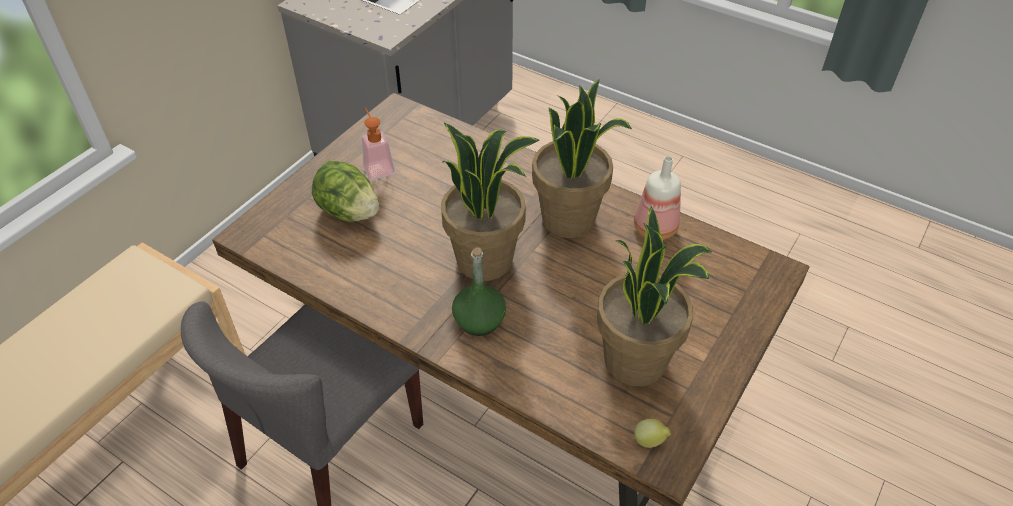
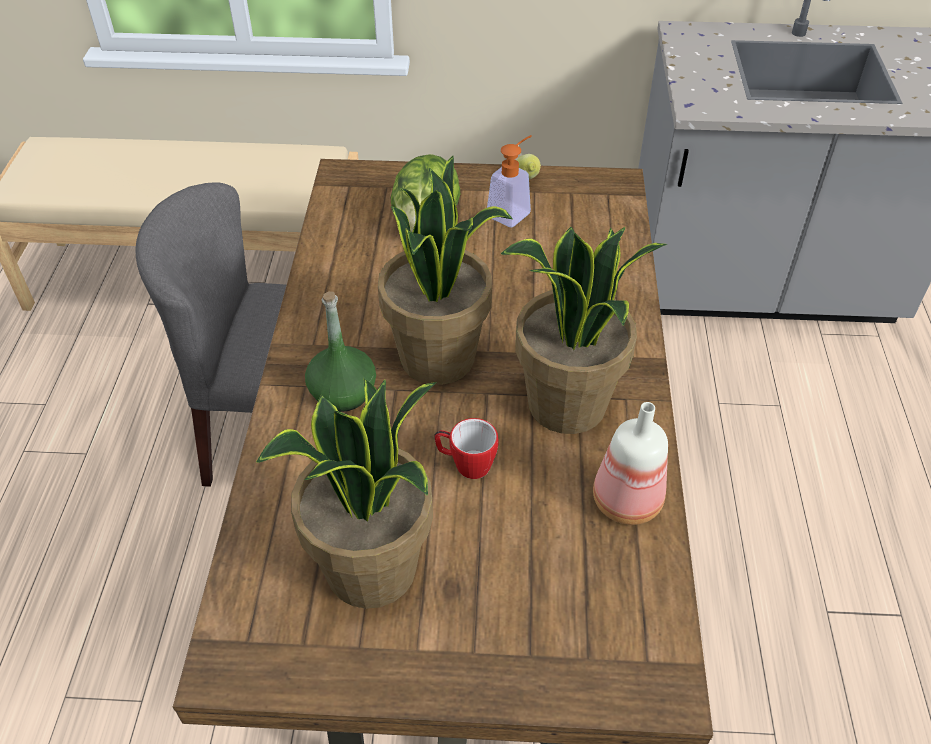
camera: 60 degrees right, 0 degrees up
(583, 284) = (465, 464): none -> mug
(650, 441) = (249, 634): lemon -> lemon (527, 179)

